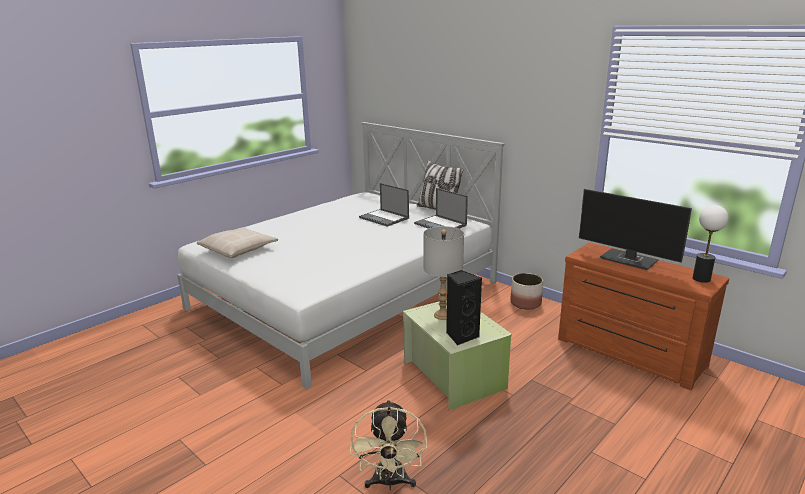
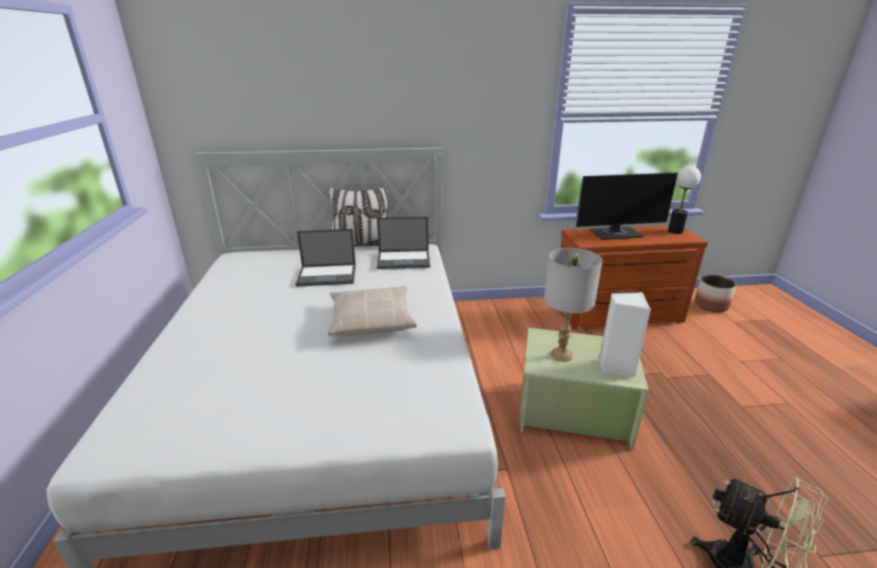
camera: 50 degrees left, 5 degrees up
(238, 249) = (213, 416): beige pillow -> beige pillow (371, 319)
(461, 336) = (616, 366): black speaker -> white speaker
(526, 303) = (495, 310): planter -> planter (711, 305)

